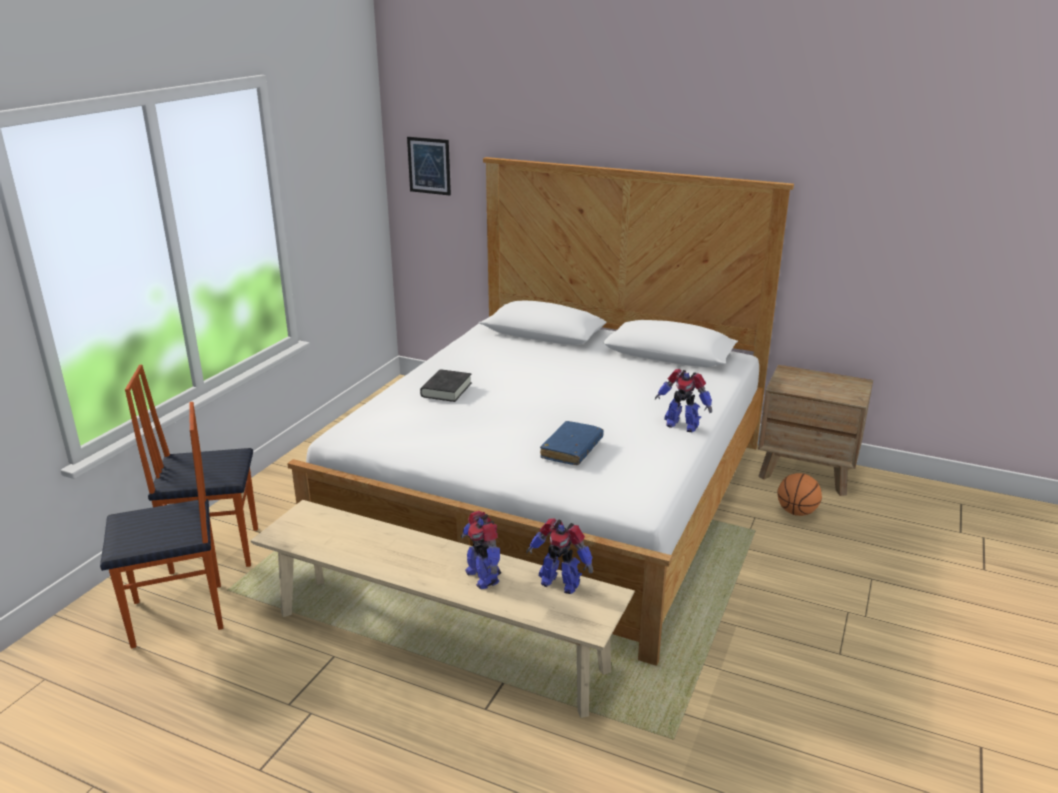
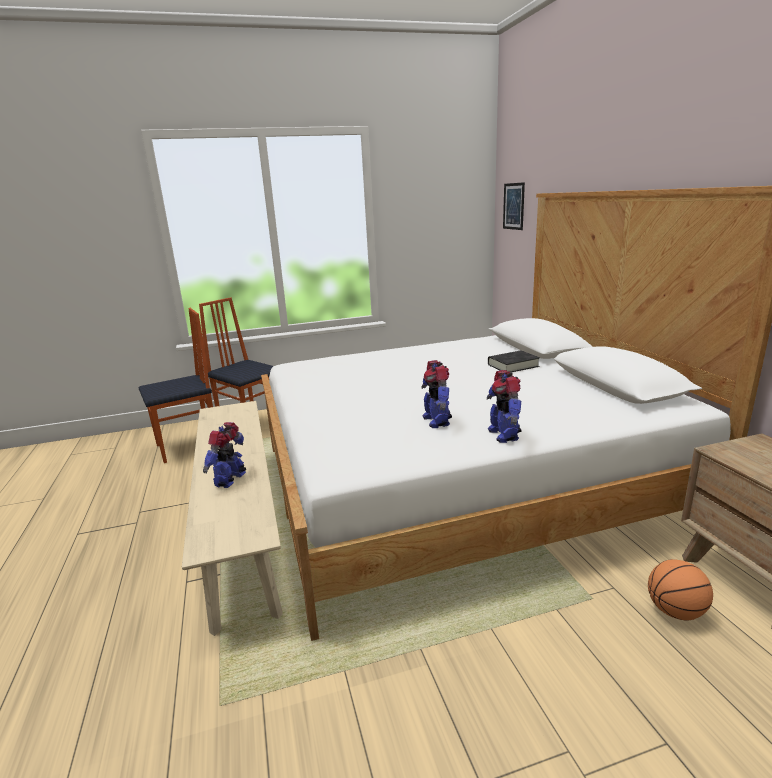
camera: 50 degrees right, 5 degrees down
(179, 616) = (188, 447): chair -> chair turned 60 degrees counterclockwise
(446, 390) = (389, 359): black book -> black book (513, 365)
(560, 582) = (254, 509): toy robot -> toy robot (436, 420)
(571, 449) = (379, 416): blue book -> none

